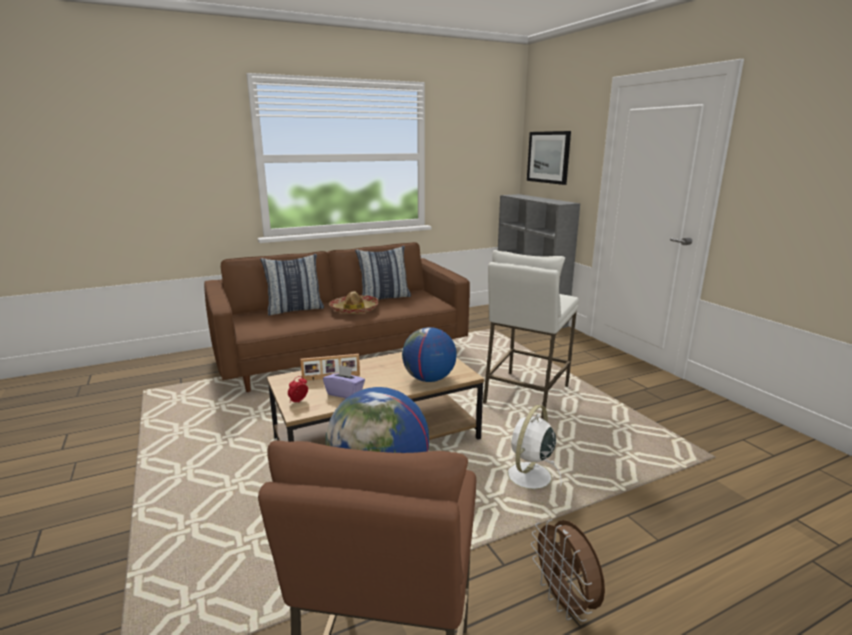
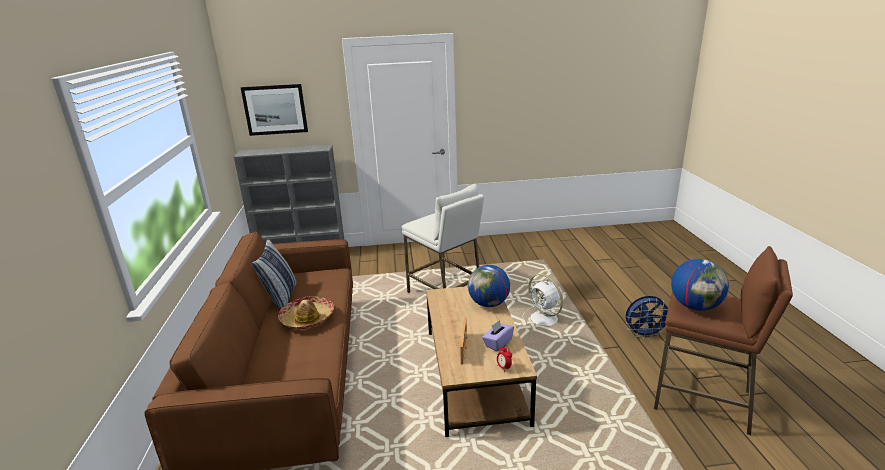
camera: 70 degrees left, 5 degrees up
(295, 309) = (261, 359): pillow -> none
(565, 602) = (644, 334): brown fan -> blue fan

